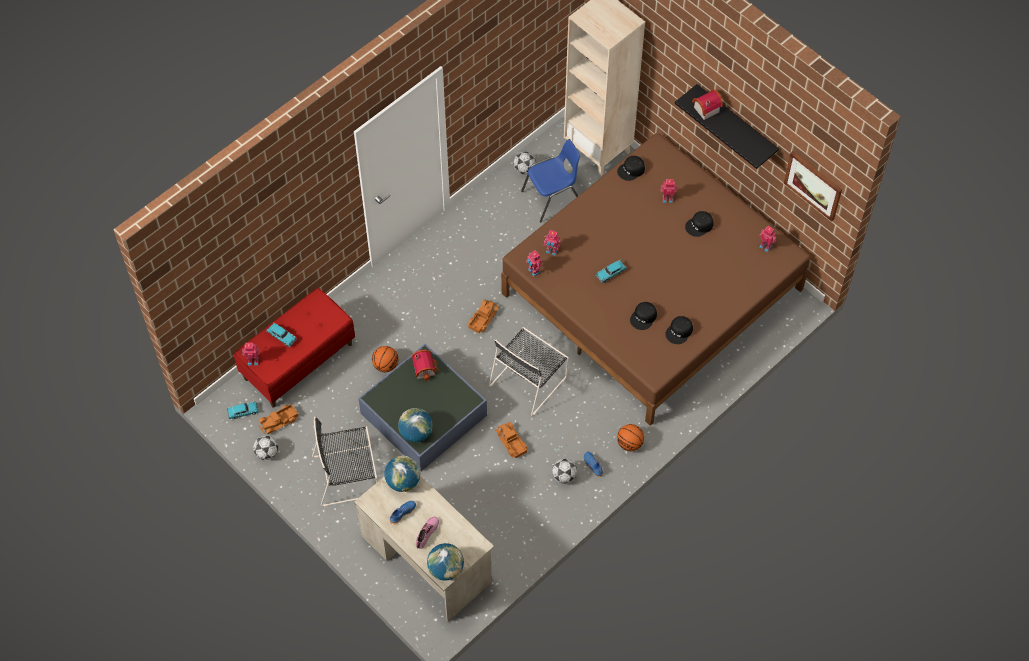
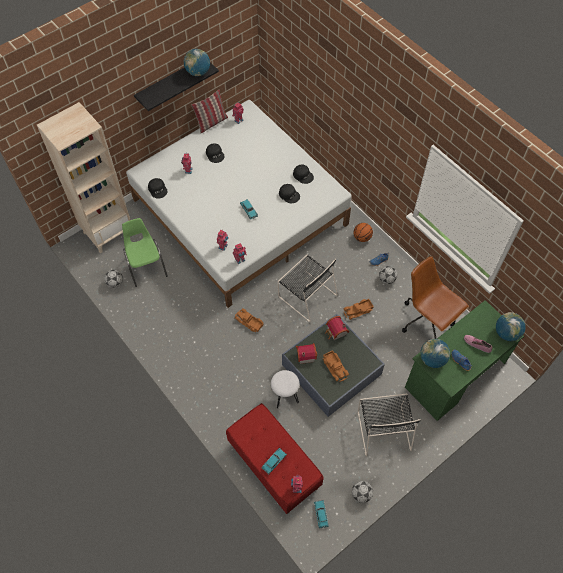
camera: 85 degrees left, 0 degrees up
(279, 421) = (331, 483): toy truck -> toy truck (335, 367)
(385, 365) = (284, 395): basketball -> white stool
(416, 433) = (363, 365): globe -> globe (198, 72)
(426, 559) = (455, 375): beige desk -> green desk
(504, 526) = (427, 321): none -> brown office chair
(553, 197) = (146, 266): blue chair -> green chair
(652, 292) = (240, 212): brown bed -> white bed
(705, 109) = (159, 92): toy house -> toy house (336, 332)
(755, 215) = (211, 123): none -> pillow
(813, 185) = (233, 48): picture -> none

